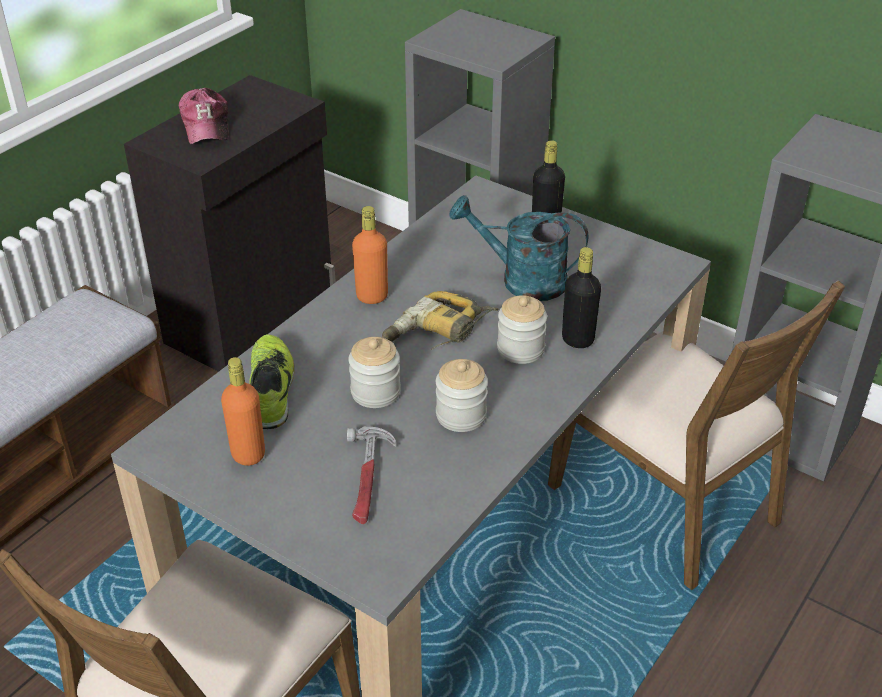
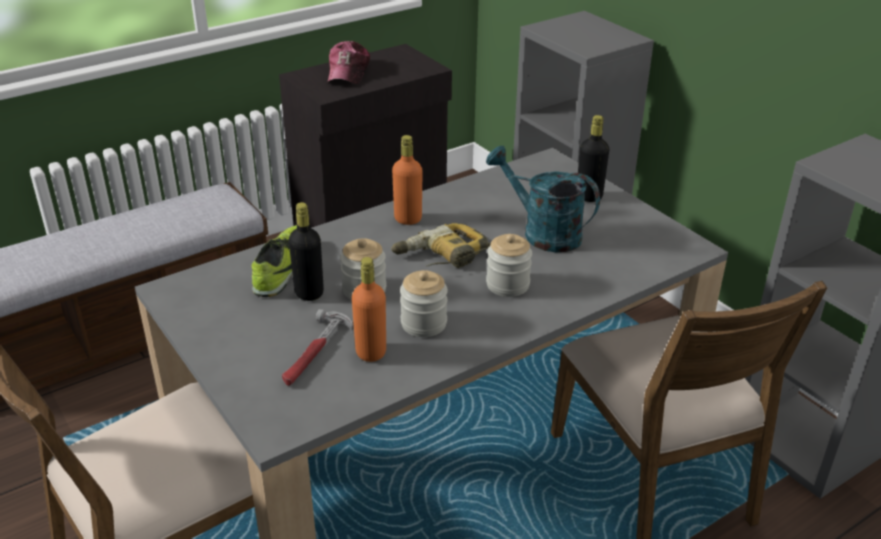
camera: 20 degrees right, 5 degrees down
(248, 454) = (234, 311): orange bottle -> orange bottle (371, 352)
(577, 340) = (563, 288): black bottle -> black bottle (309, 293)

